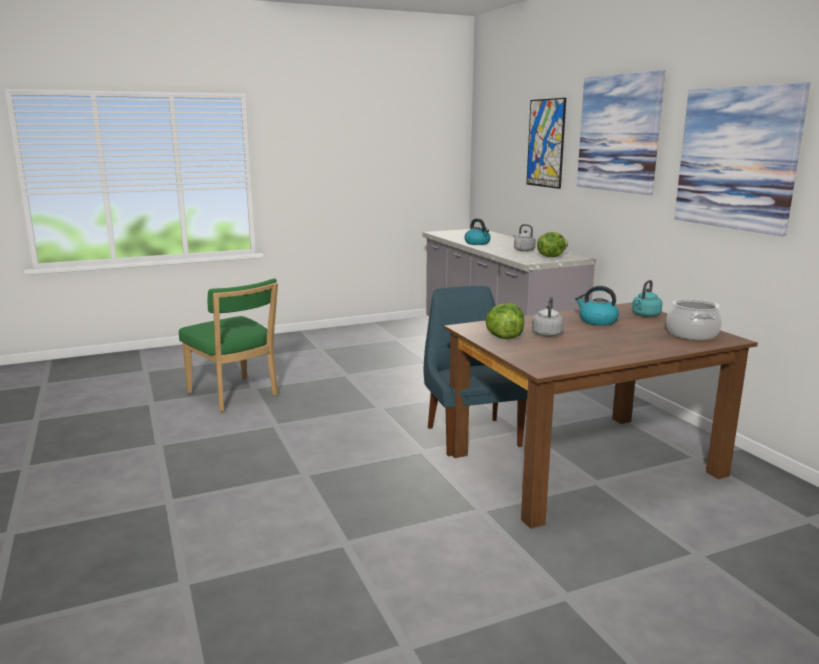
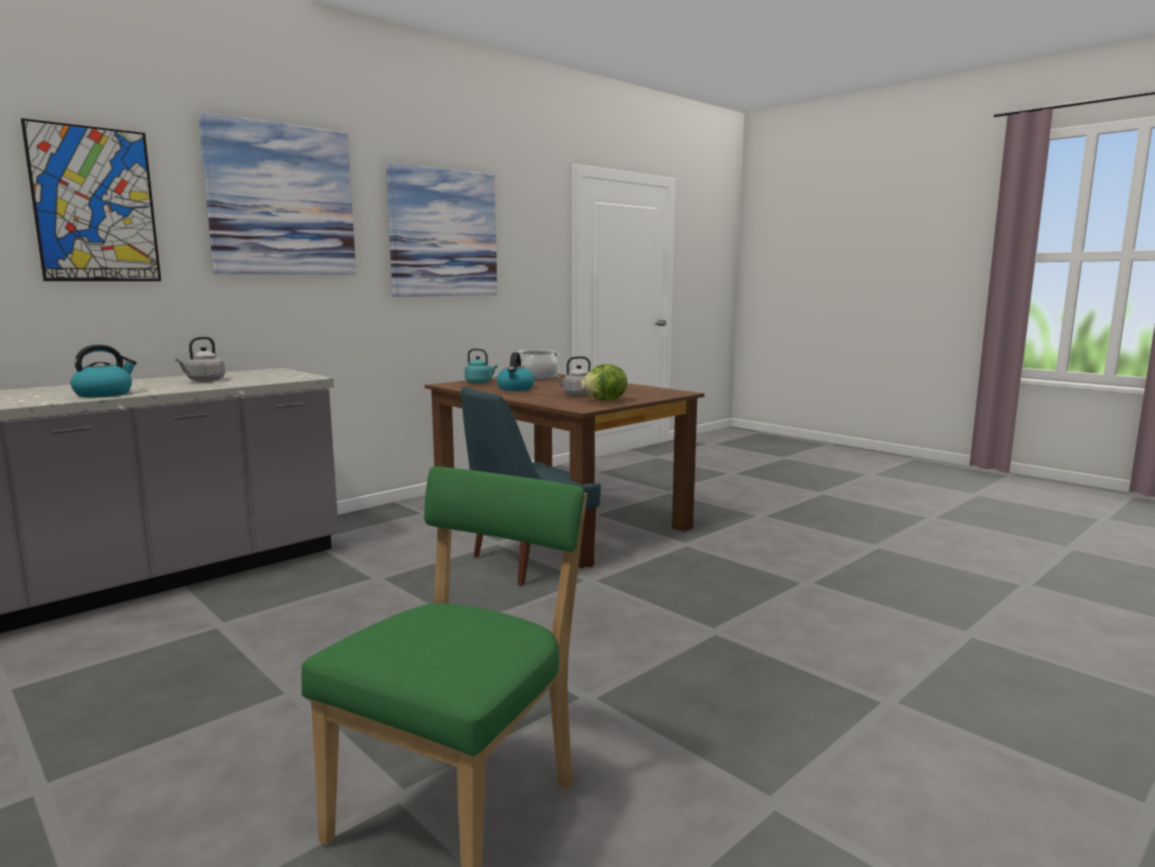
camera: 110 degrees left, 5 degrees down
(550, 256) = (267, 374): lettuce -> none

